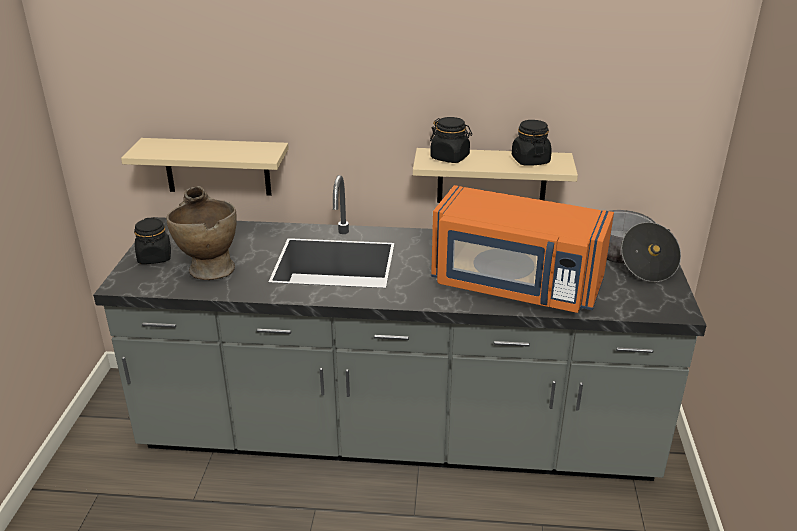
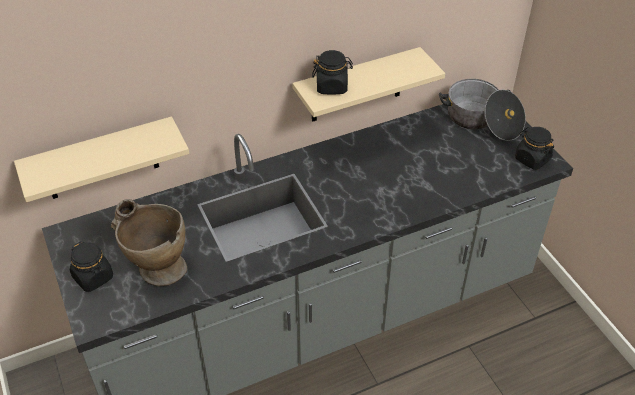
camera: 30 degrees left, 15 degrees up
(515, 286) = (423, 183): orange microwave -> none
(530, 160) = (397, 68): black jar -> black jar (532, 159)

